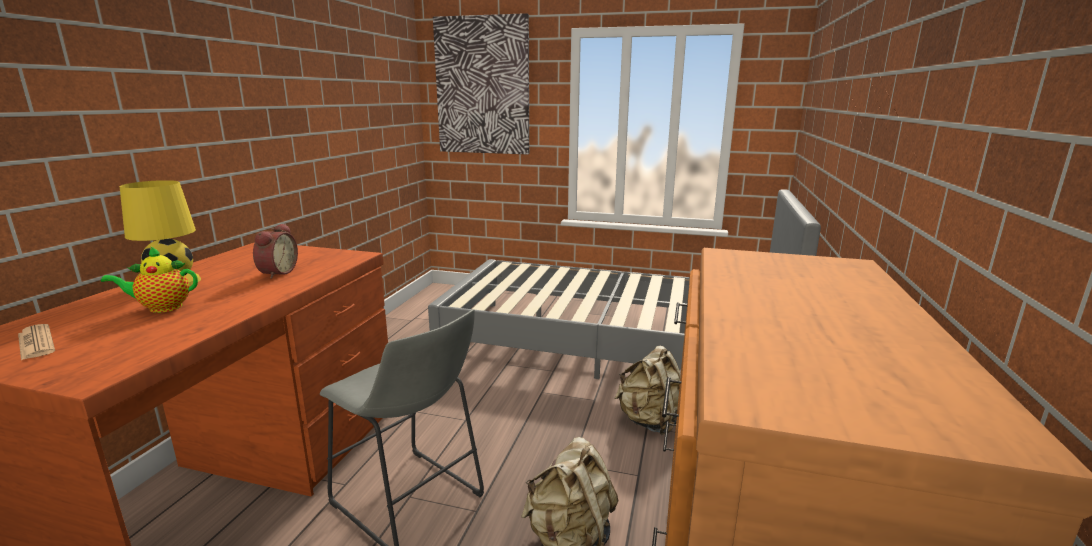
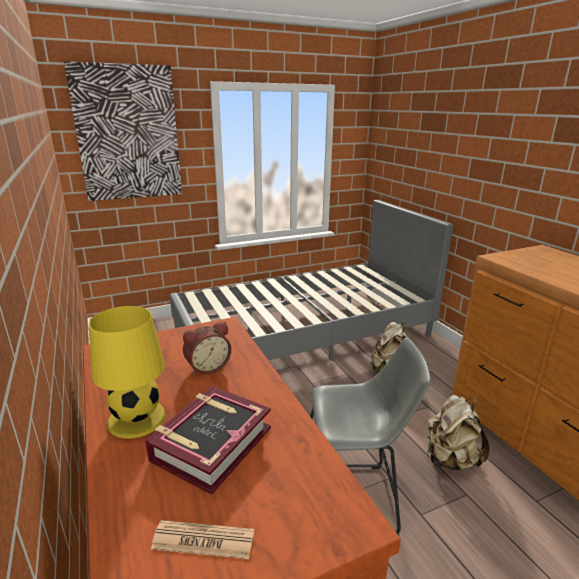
camera: 40 degrees left, 5 degrees up
(162, 308) = (211, 443): teapot -> book
(276, 273) = (207, 367): alarm clock -> alarm clock turned 90 degrees clockwise

